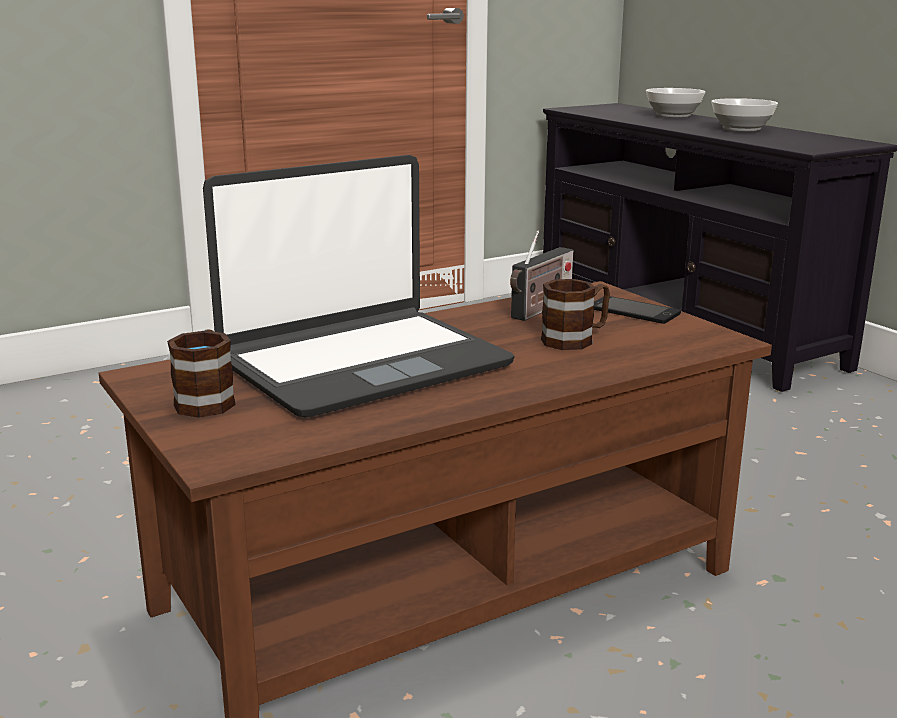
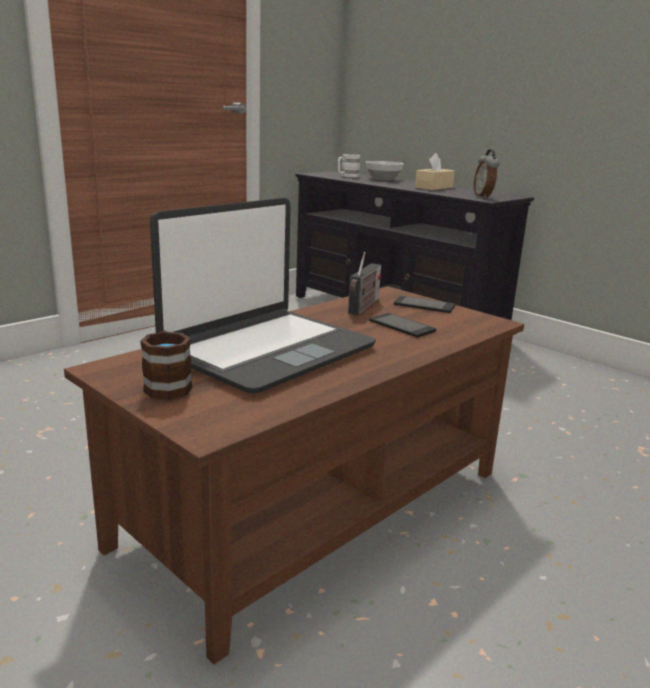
camera: 15 degrees left, 0 degrees up
(576, 339) = (401, 326): brown mug -> phone
(619, 111) = (347, 176): none -> white mug
(741, 129) = (434, 187): bowl -> beige tissue box
(808, 145) = (483, 197): none -> alarm clock

